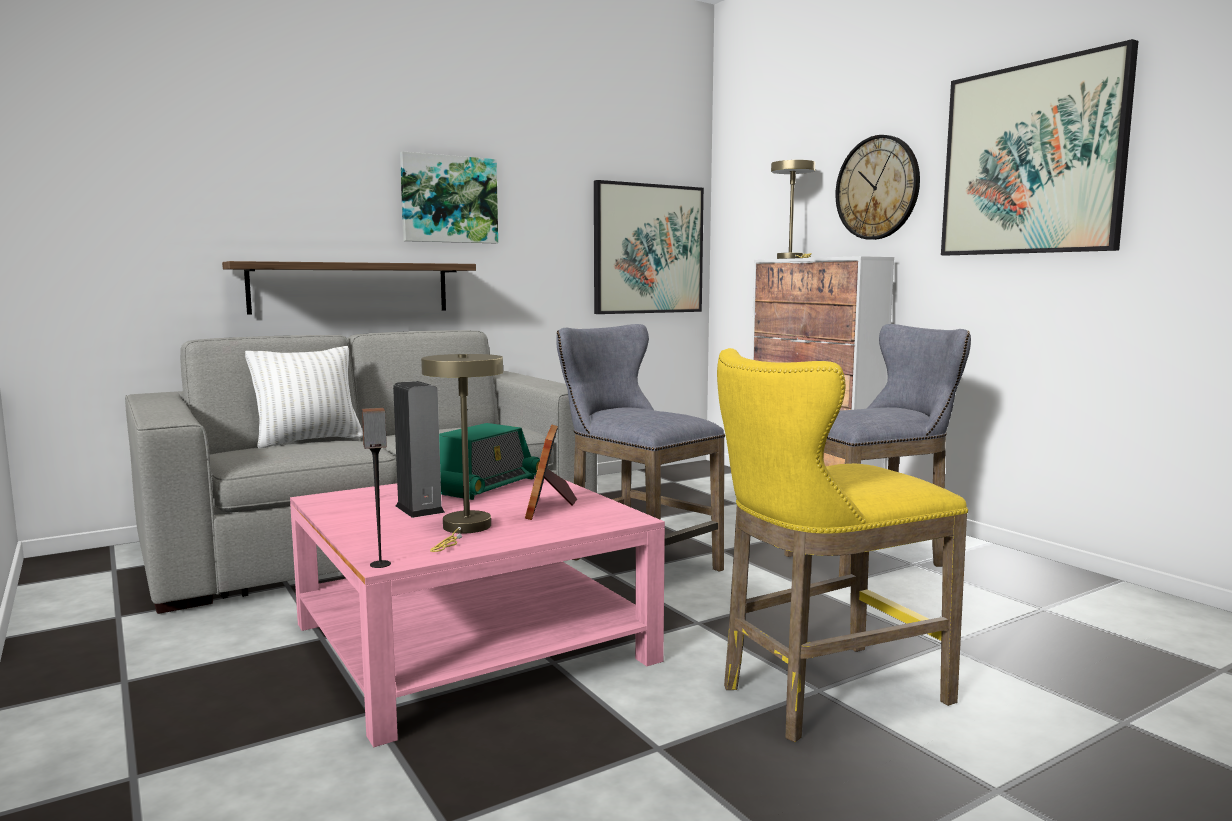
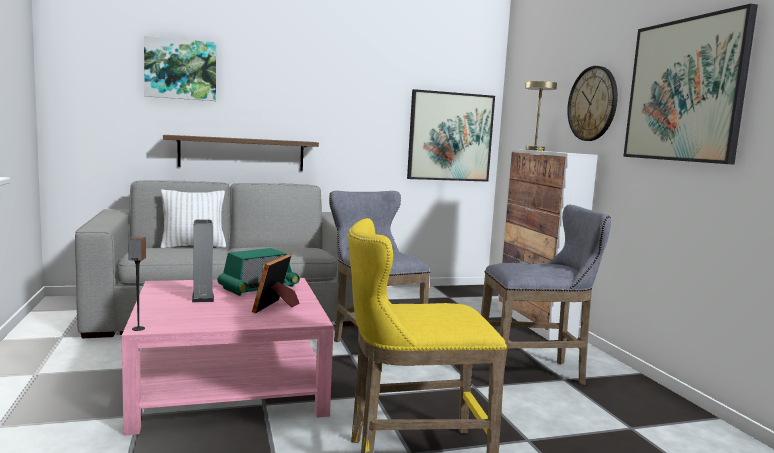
camera: 15 degrees right, 0 degrees up
(449, 199) = (309, 100): picture -> picture (181, 69)
(464, 529) = (210, 314): beige table lamp -> none

